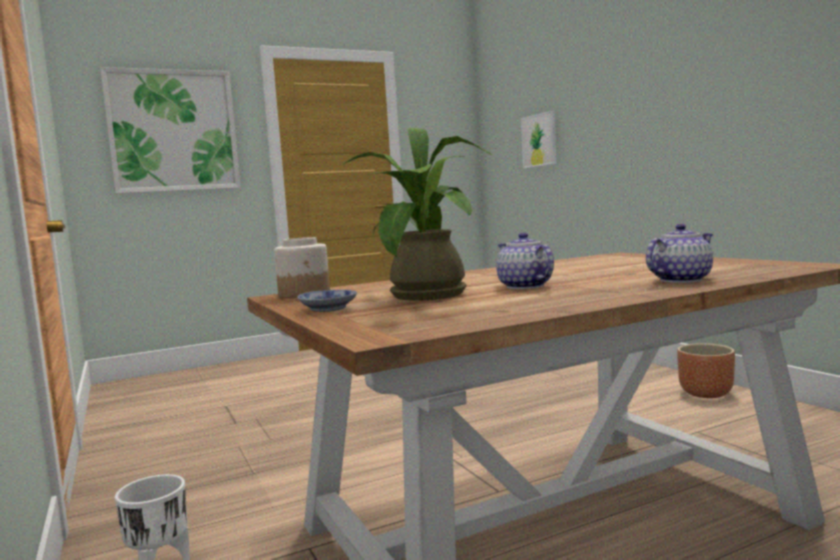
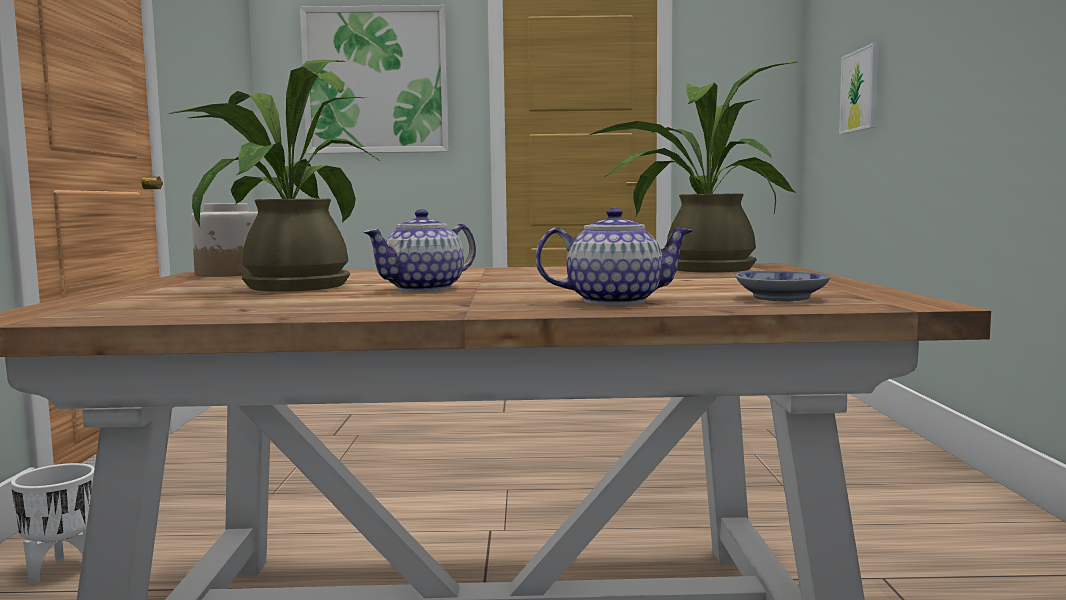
camera: 25 degrees right, 0 degrees up
(326, 309) = (152, 288): bowl -> bowl (777, 298)
(524, 286) = (425, 289): teapot -> teapot turned 135 degrees counterclockwise
(601, 259) = (697, 269): none -> potted plant
(706, 393) = (987, 524): brown planter -> none

